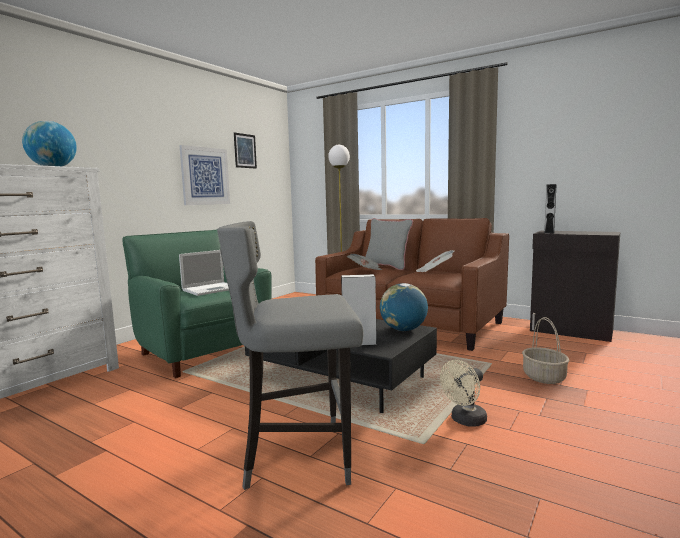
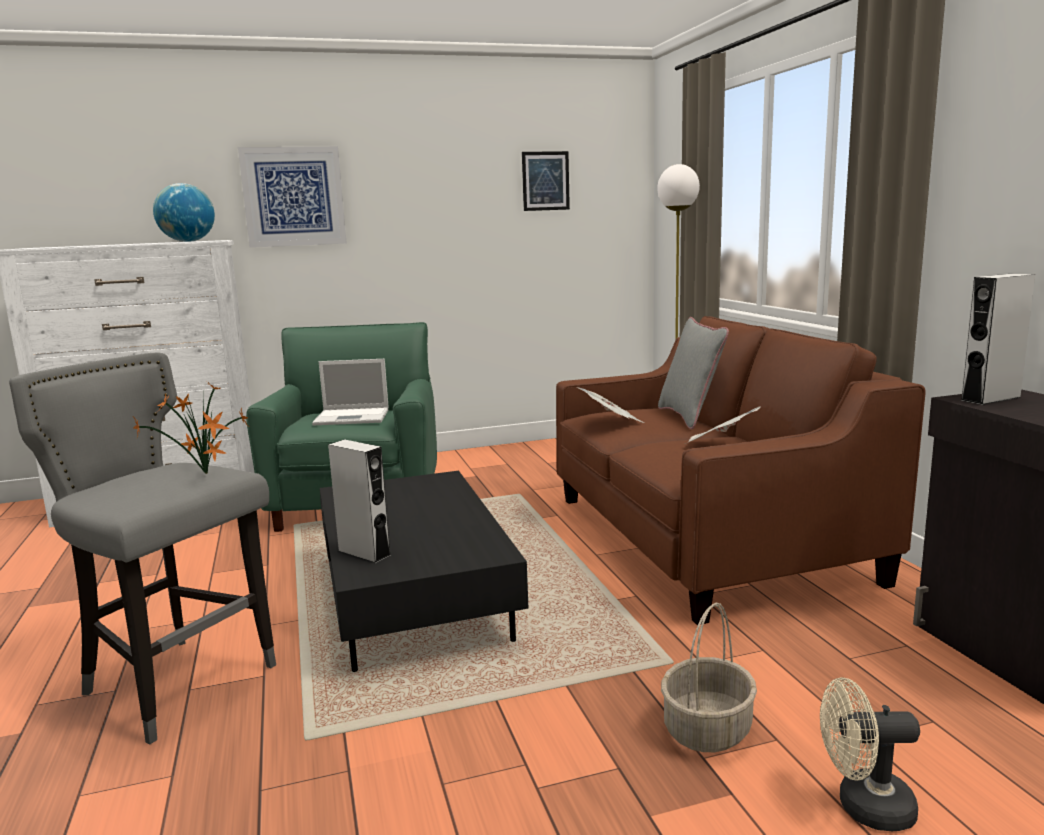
camera: 40 degrees right, 5 degrees up
(205, 176) = (461, 230): picture -> picture (293, 197)
(322, 297) = (206, 475): none -> potted plant
(403, 330) = (471, 549): globe -> none
(465, 421) = (418, 737): beige fan -> beige fan (864, 807)

